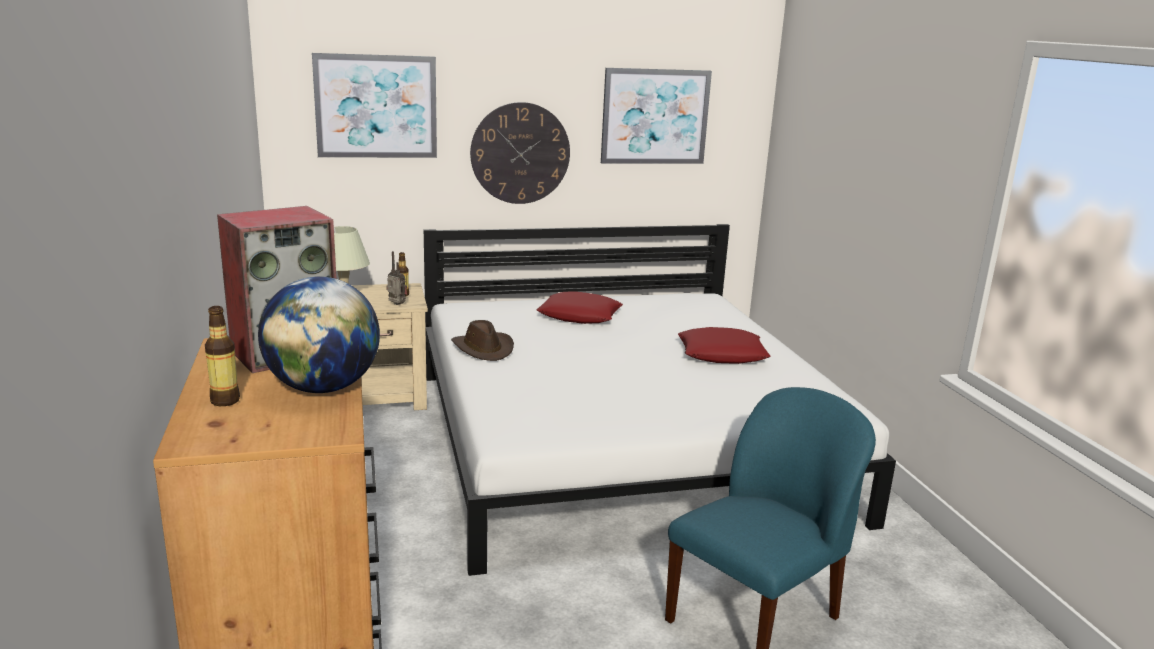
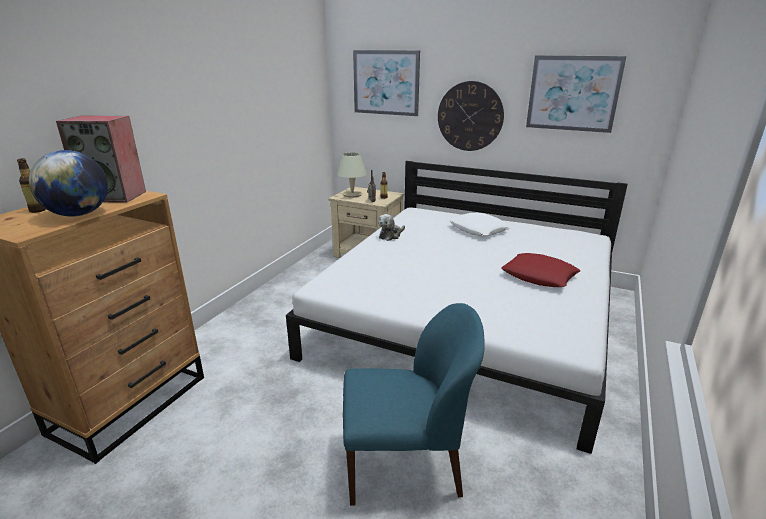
camera: 40 degrees right, 5 degrees up
(483, 349) = (391, 235): brown hat -> plush toy
(579, 315) = (478, 229): red pillow -> white pillow

